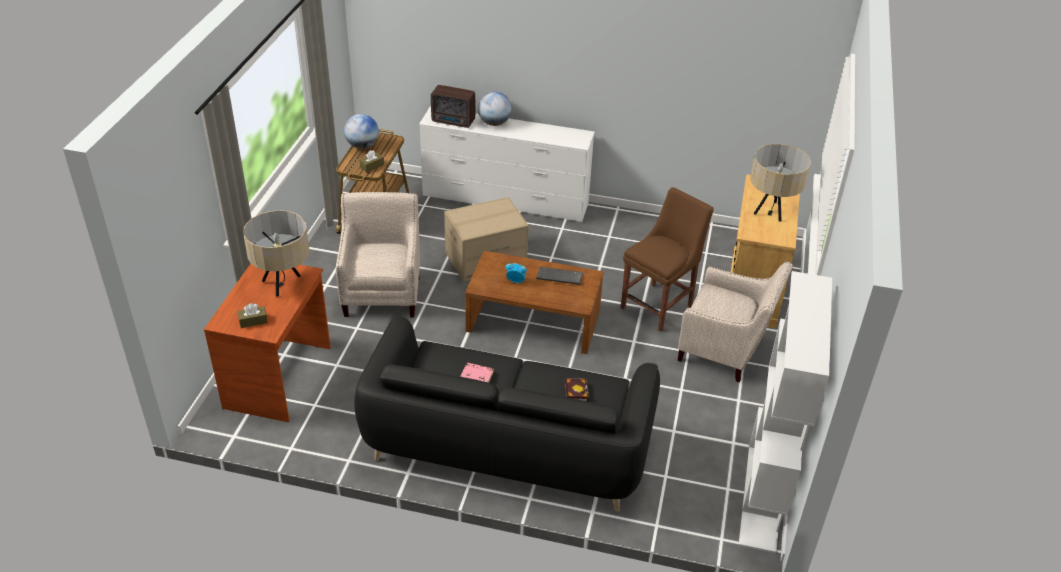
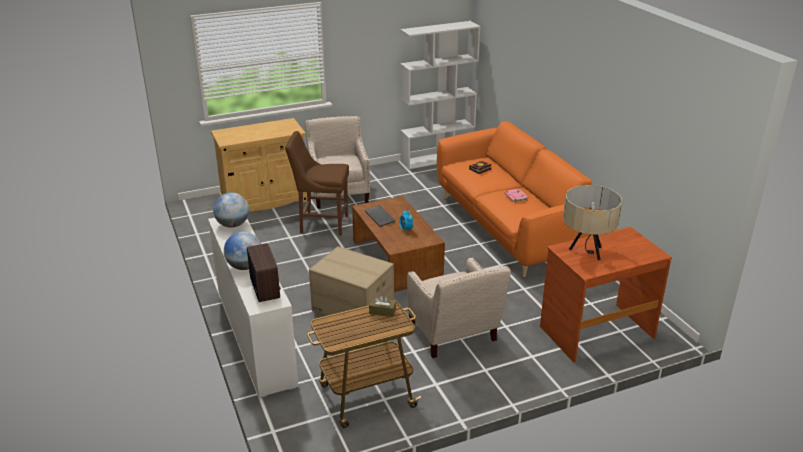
camera: 125 degrees left, 10 degrees down
(253, 321) = (632, 243): brown tissue box -> none
(362, 146) = (356, 335): globe -> globe (233, 225)
(383, 292) = (453, 336): beige armchair -> beige armchair turned 75 degrees counterclockwise
(507, 446) = (510, 227): black sofa -> orange sofa
(771, 211) = (259, 130): beige table lamp -> none

